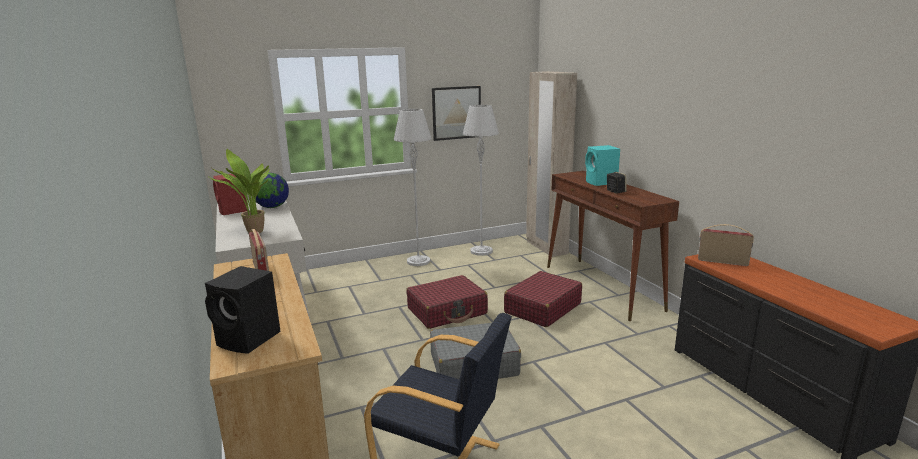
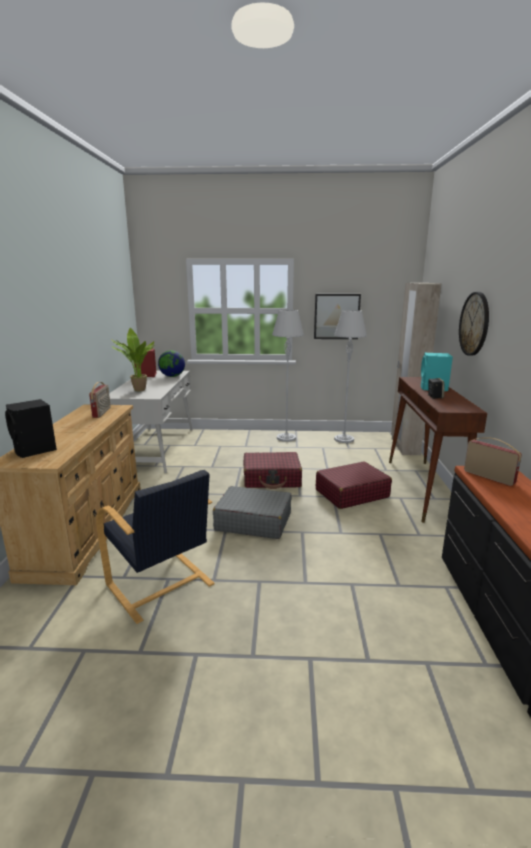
camera: 25 degrees right, 0 degrees up
(639, 114) = (474, 324): none -> wall clock

